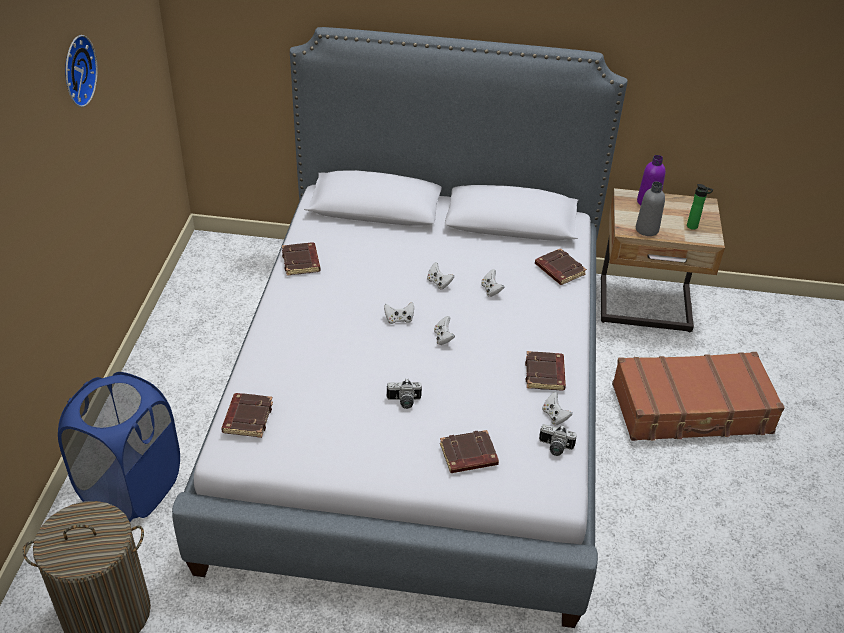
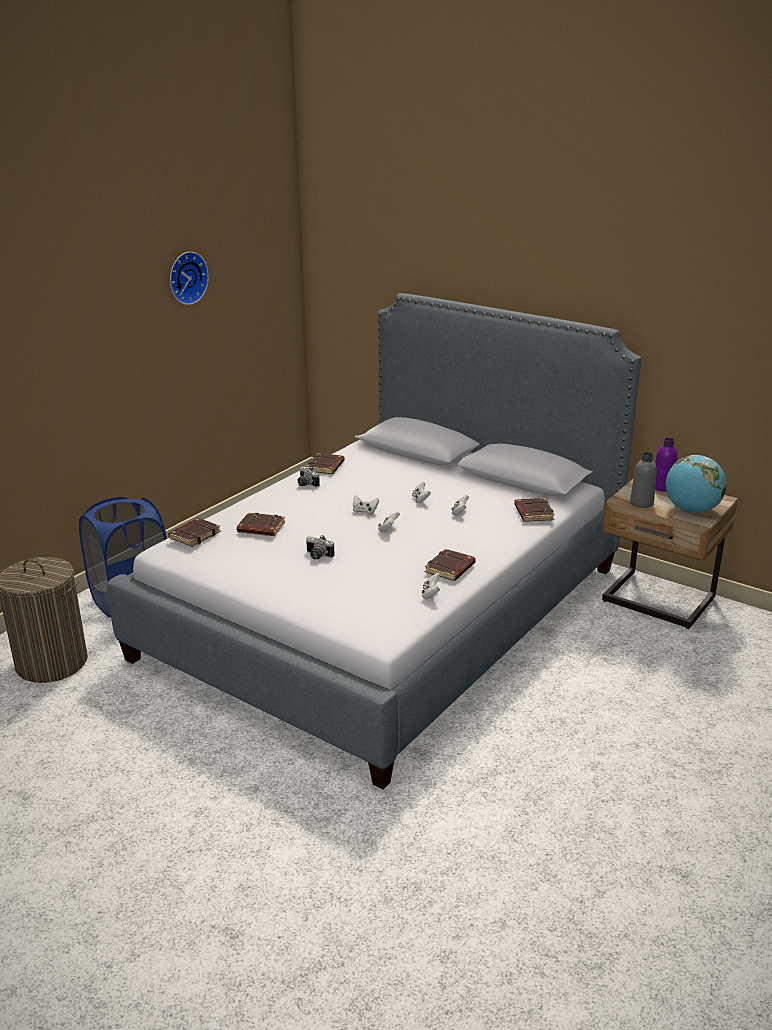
camera: 30 degrees right, 15 degrees down
(468, 456) = (333, 597): brown book -> brown book (260, 528)
(555, 448) = (409, 612): camera -> camera (306, 484)
(692, 410) = (637, 682): brown suitcase -> none
(694, 227) = (691, 510): bottle -> globe

